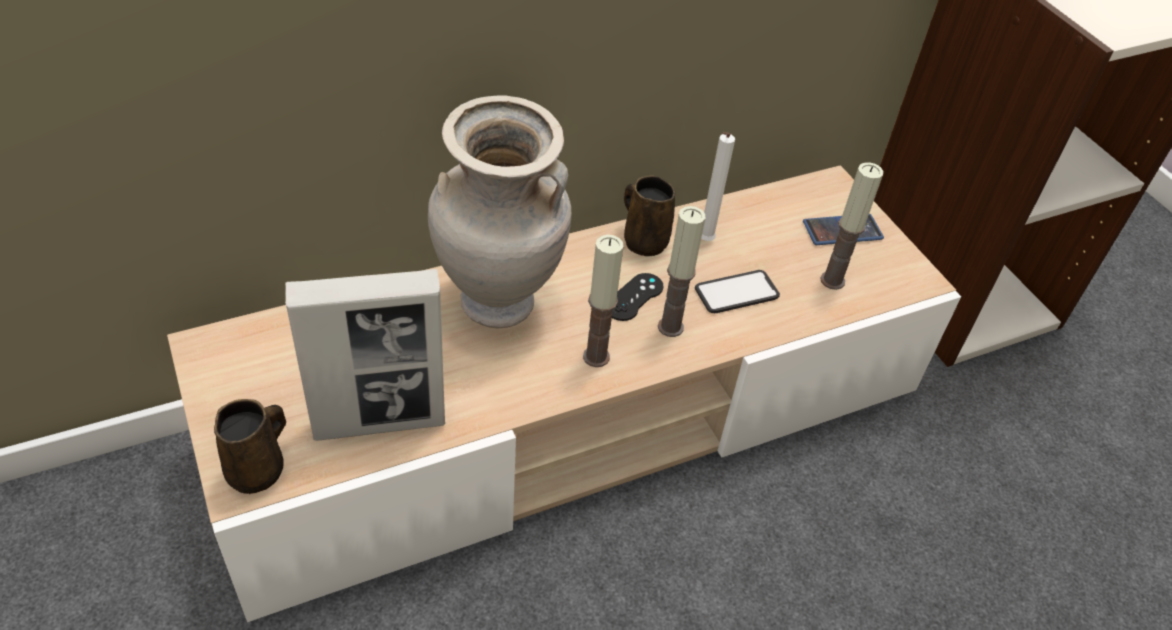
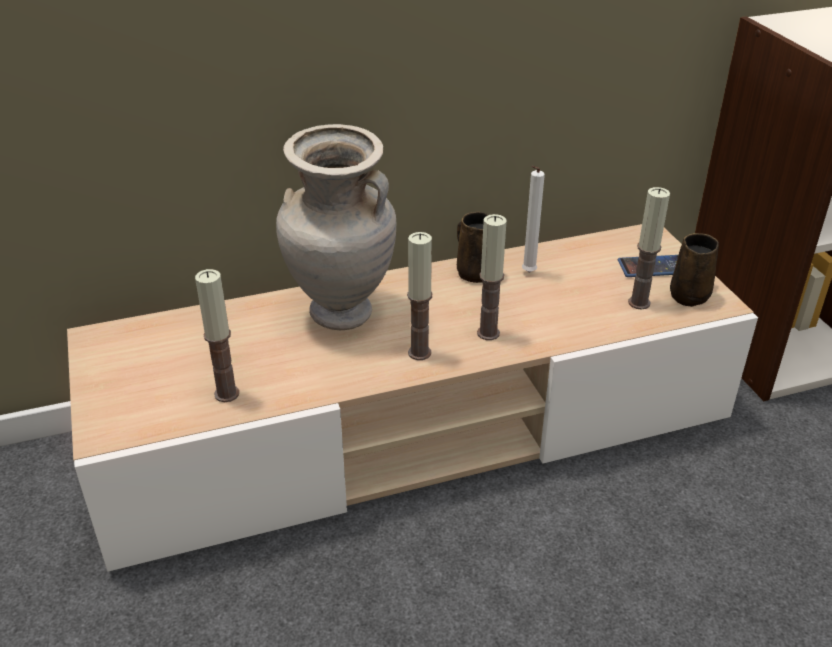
camera: 10 degrees right, 10 degrees down
(258, 471) = (119, 424): brown mug -> brown mug (690, 295)
(380, 422) = (226, 394): picture frame -> candle
(634, 297) = (459, 311): black game controller -> none
(736, 293) = (551, 310): phone -> none

